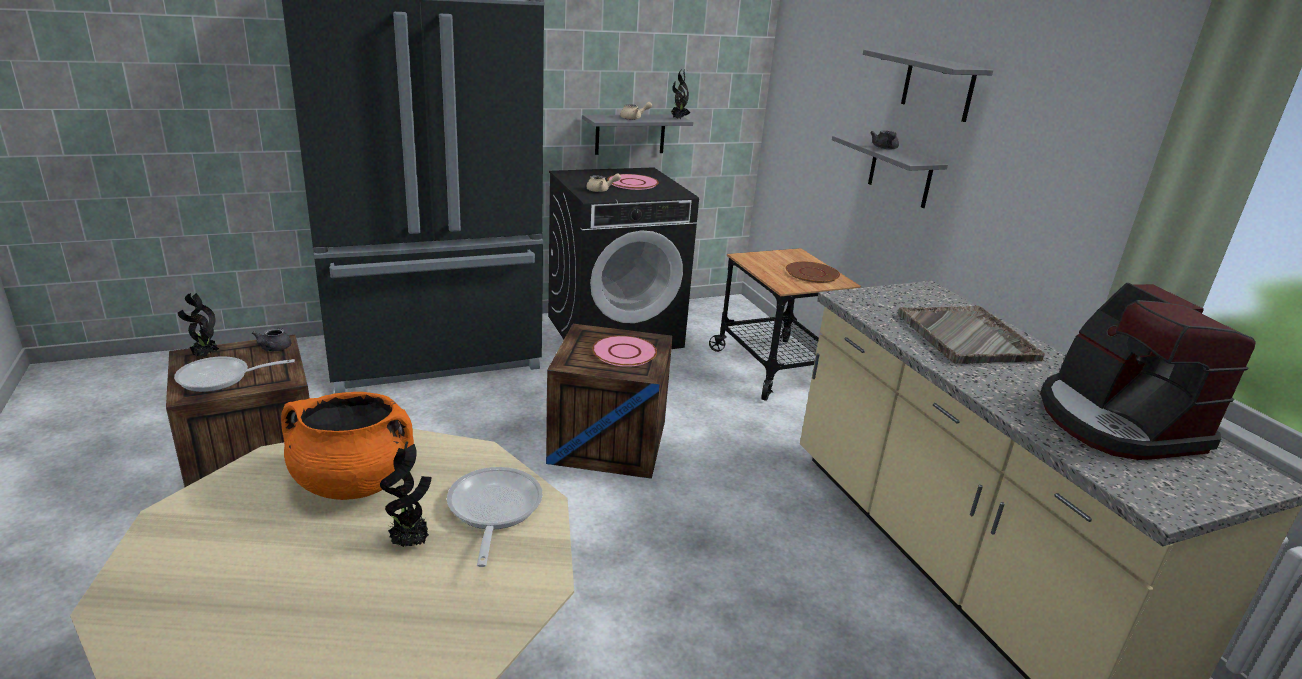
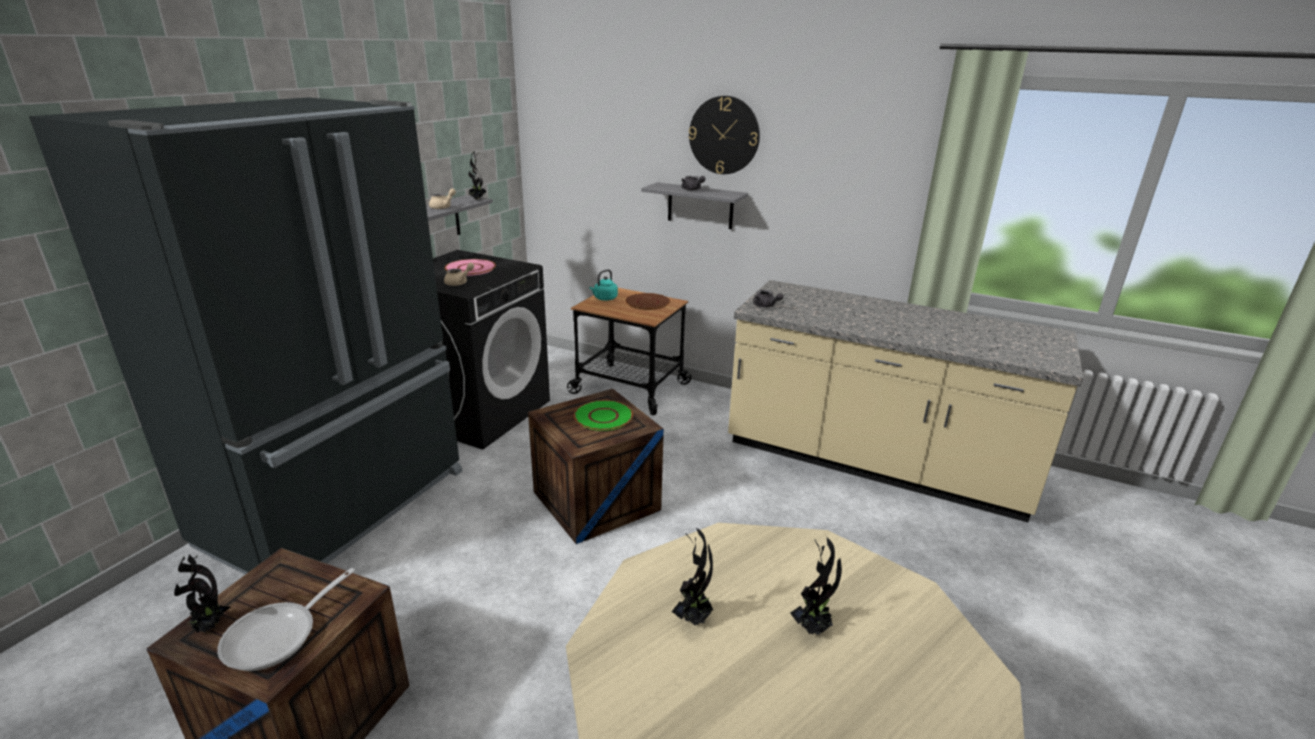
camera: 40 degrees left, 0 degrees up
(273, 349) = (284, 574): grey teapot -> grey teapot (766, 306)
(353, 482) = (694, 618): orange cooking pot -> potted plant
(493, 511) = (810, 569): frying pan -> none
(624, 352) = (603, 417): pink plate -> green plate
(773, 257) = (604, 299): none -> turquoise kettle
(938, 86) = (724, 135): grey shelf -> wall clock
(967, 337) = (849, 310): grey tray -> none
(1115, 422) = (978, 331): coffee machine -> none

